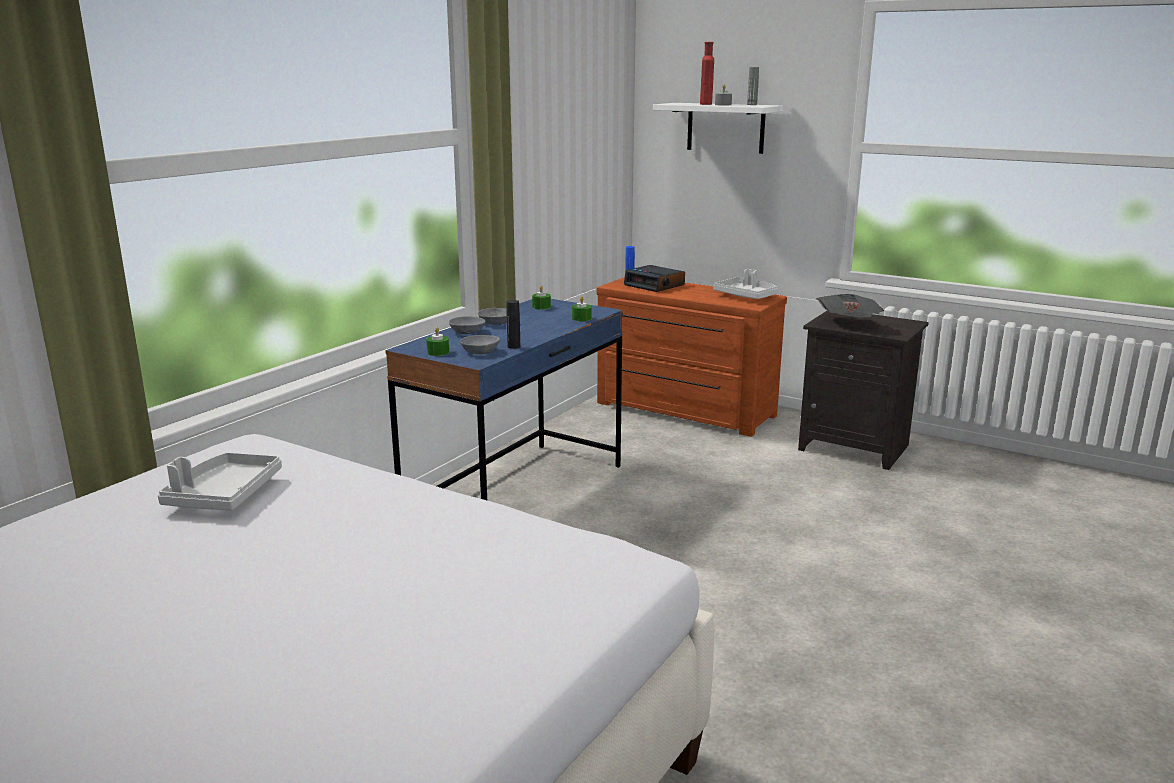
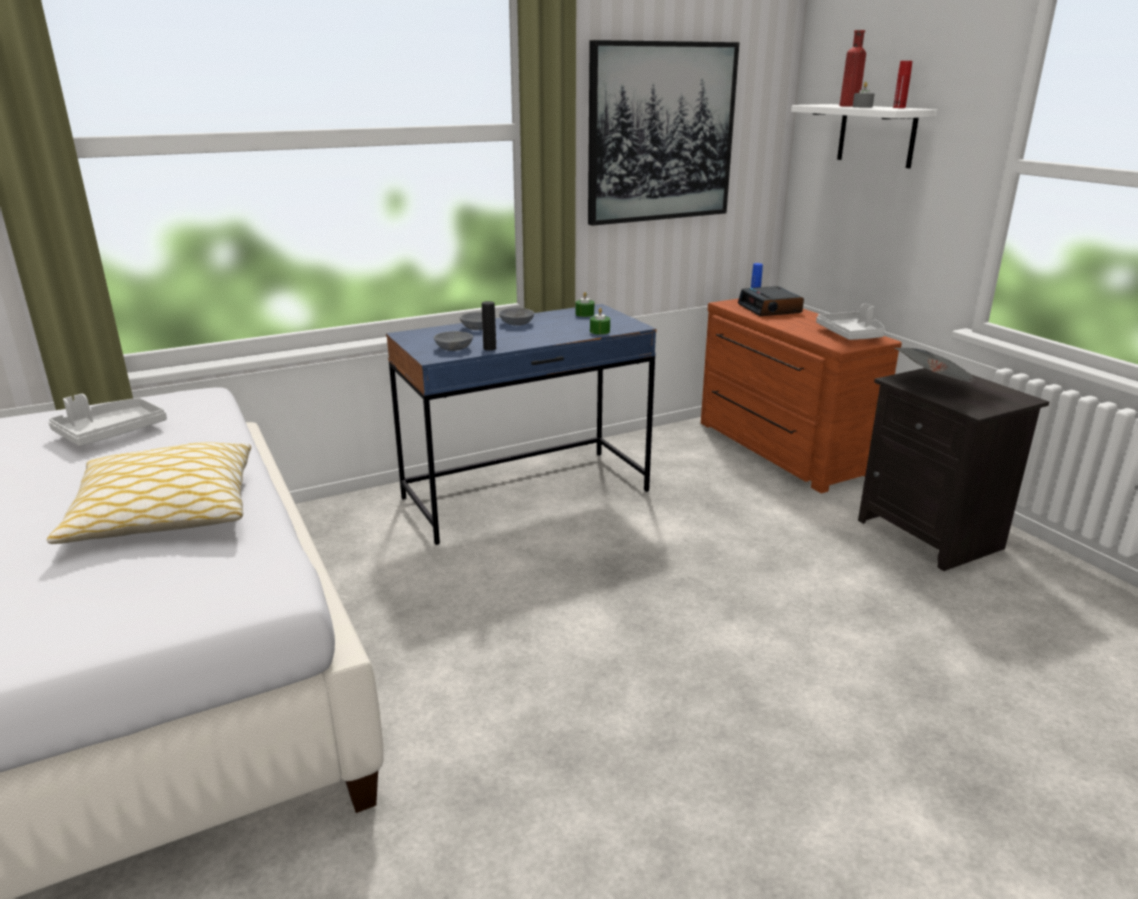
camera: 30 degrees right, 5 degrees up
(437, 540) = (165, 513): none -> pillow
(438, 352) = (420, 342): green candle -> none
(554, 133) = (661, 133): none -> picture
(752, 104) = (899, 107): grey bottle -> red bottle

